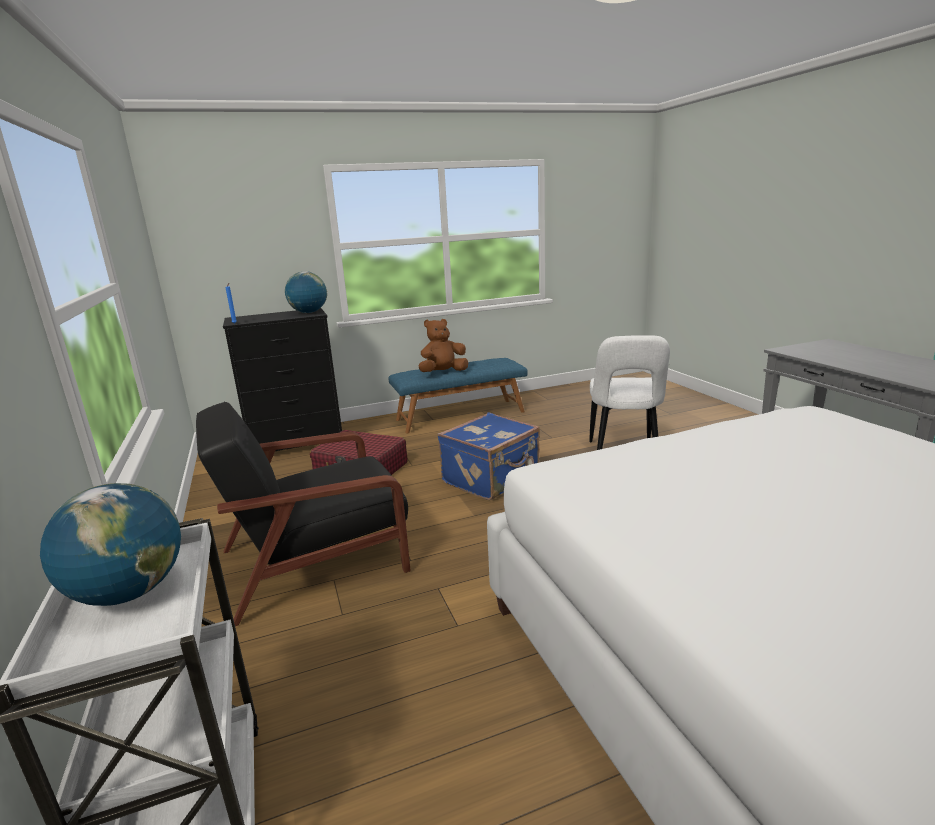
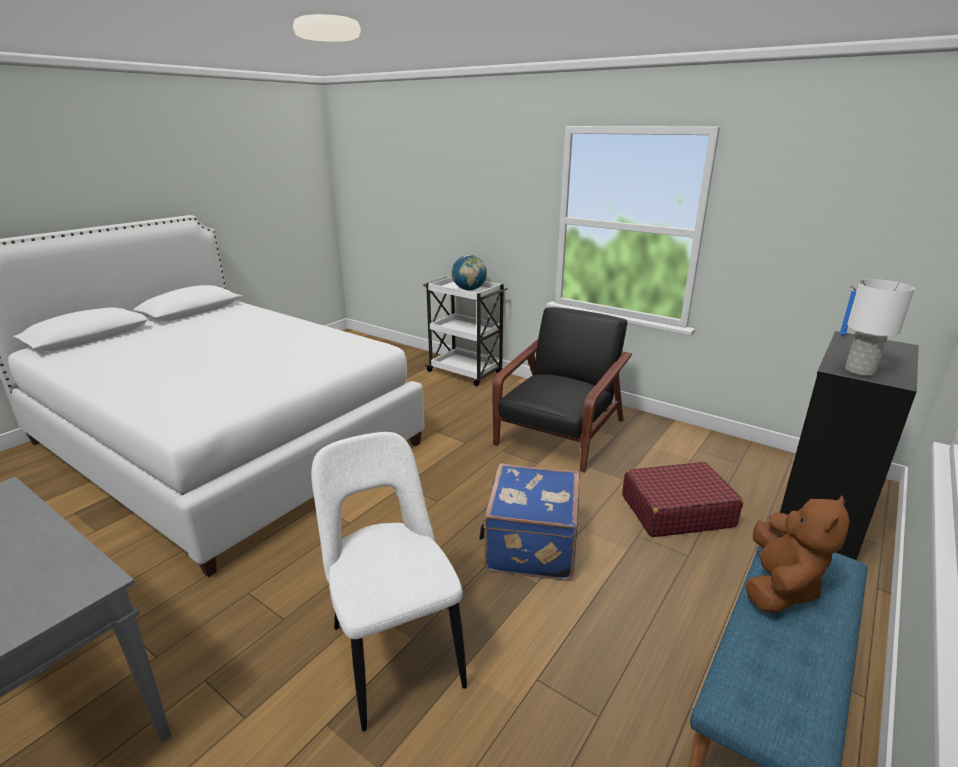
camera: 145 degrees right, 5 degrees up
(309, 312) = (861, 371): globe -> white table lamp

